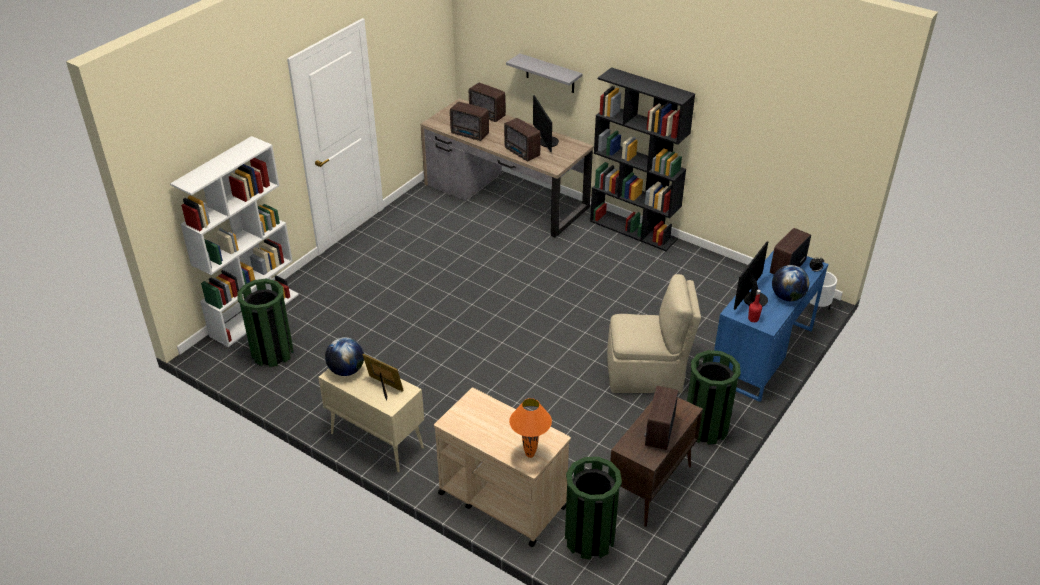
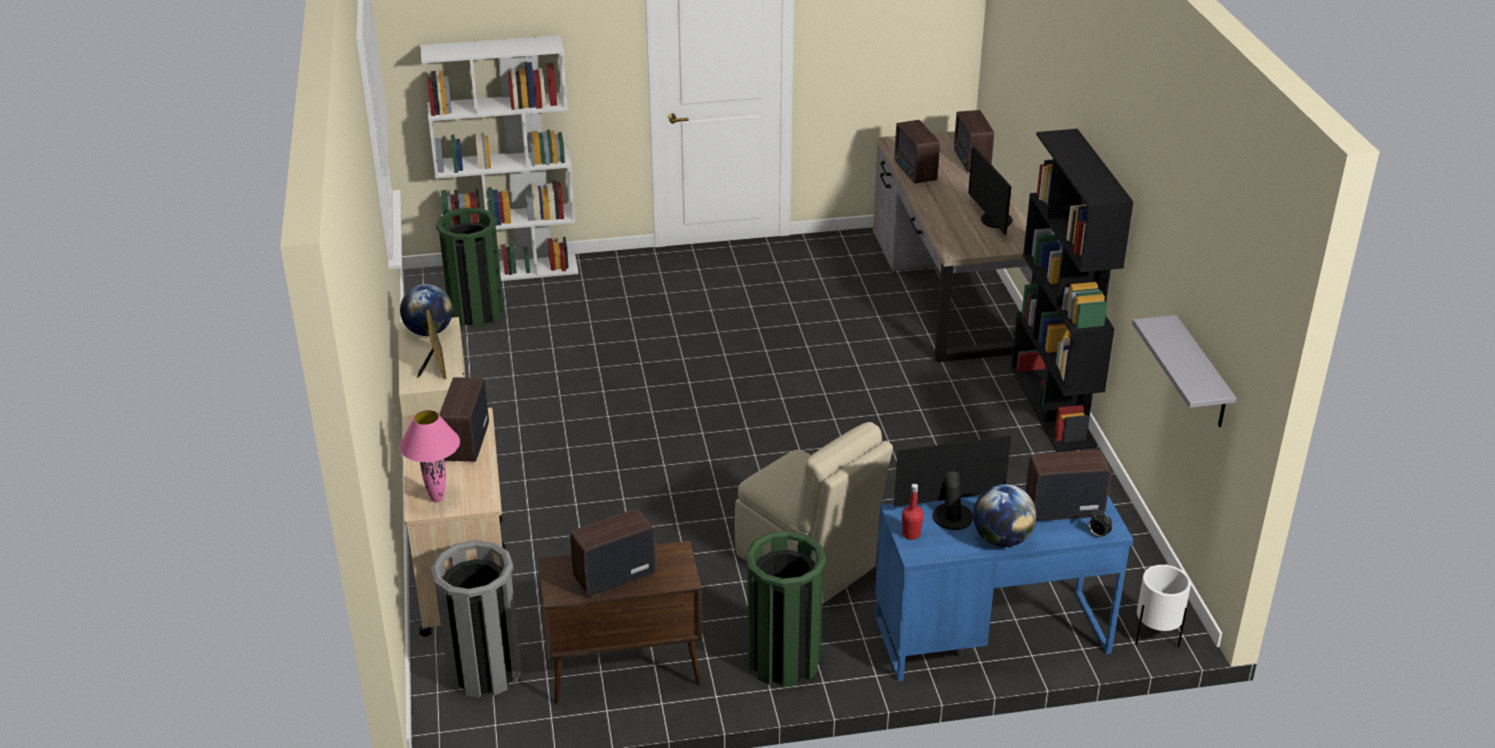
camera: 45 degrees right, 5 degrees down
(522, 153) = (942, 219): radio -> radio (465, 444)
(530, 454) = (438, 499): orange table lamp -> pink table lamp
(546, 142) = (993, 221): monitor -> monitor turned 45 degrees counterclockwise
(550, 74) = (1036, 121): grey shelf -> grey shelf (1201, 374)
(589, 538) = (485, 670): green trash can -> grey trash can

